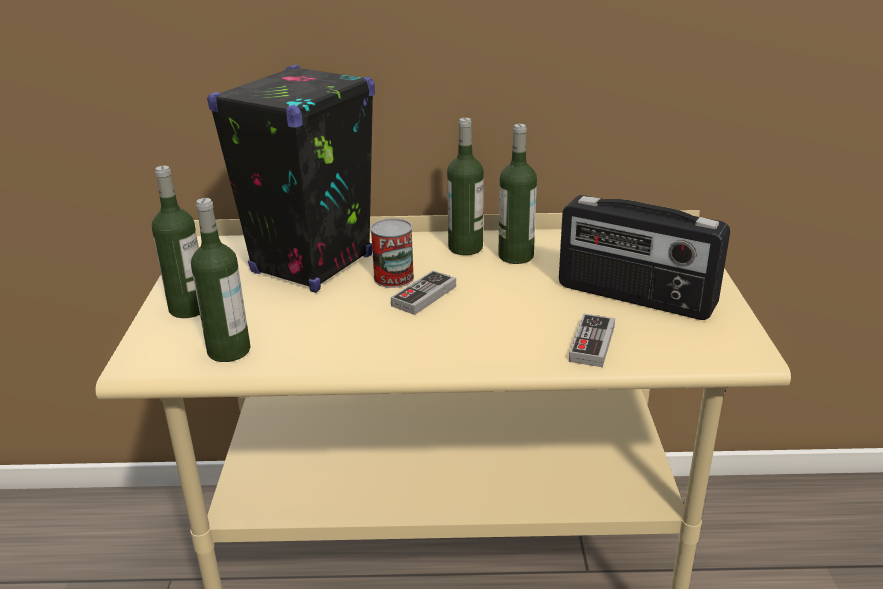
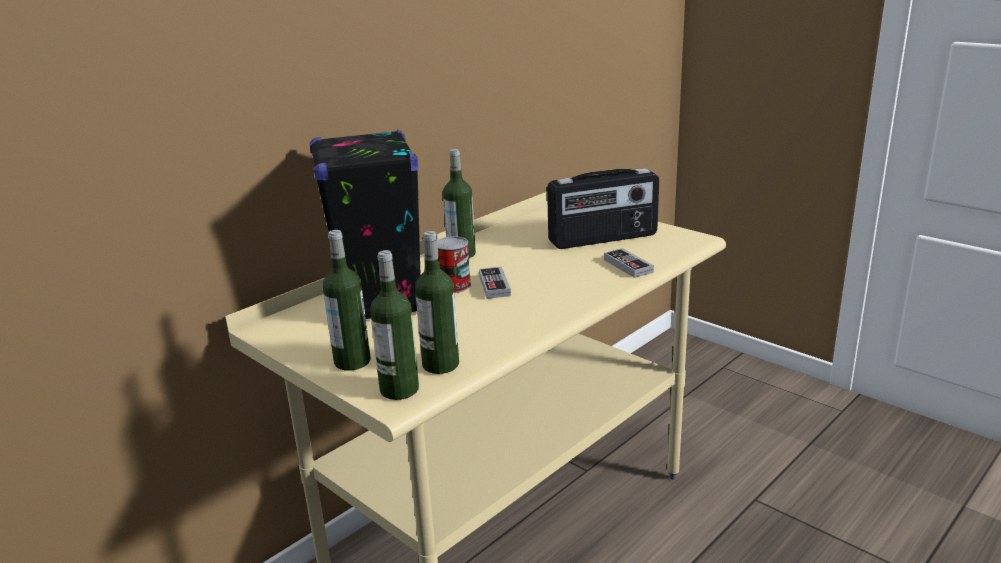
camera: 45 degrees left, 5 degrees down
(516, 256) = (501, 246): bottle -> bottle (399, 389)

